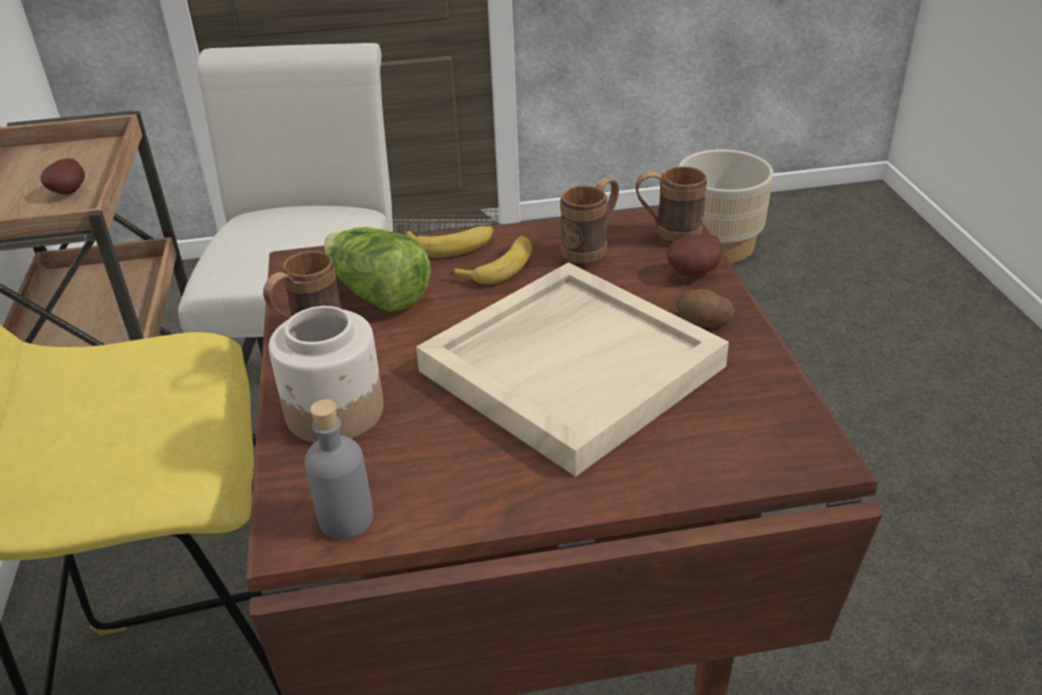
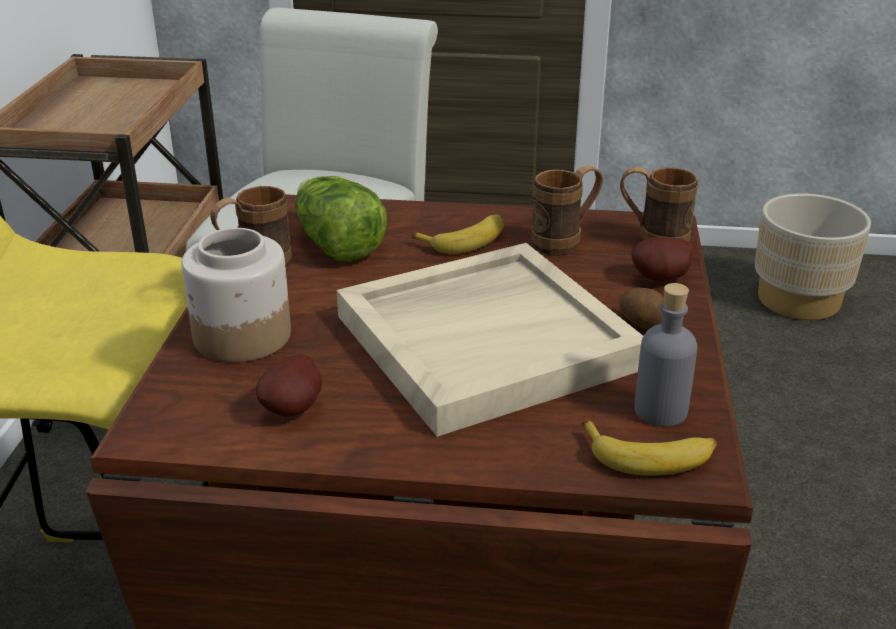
camera: 15 degrees right, 5 degrees down
(71, 192) = (118, 119): potato -> potato (295, 409)
(346, 519) = (203, 427): grey bottle -> grey bottle (660, 411)
(452, 245) = (430, 214): banana -> banana (650, 456)

